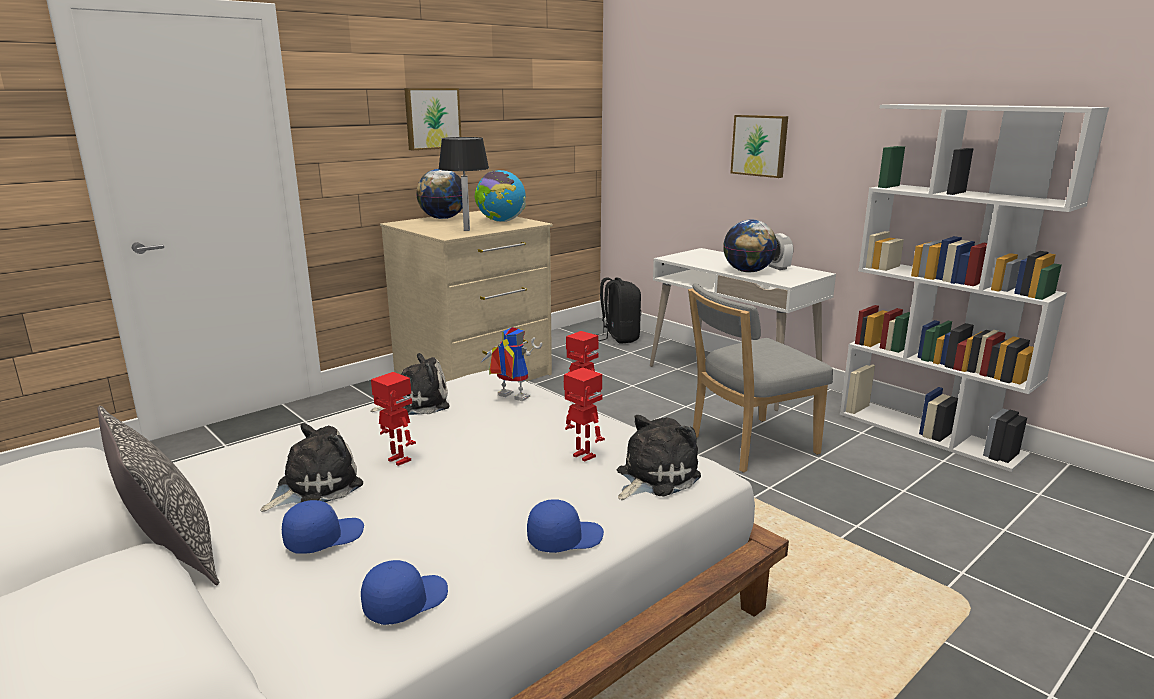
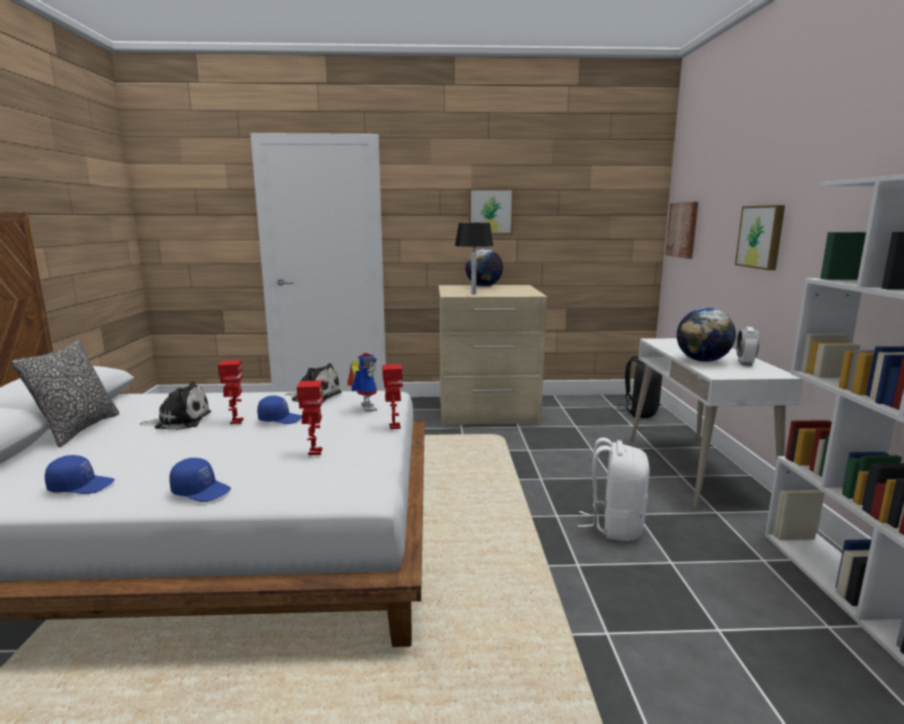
camera: 40 degrees right, 5 degrees down
(324, 537) = (127, 444): blue cap -> blue cap (280, 419)
(501, 221) = (514, 291): globe -> none
(635, 135) = (683, 230): none -> picture
(653, 477) = (326, 480): plush toy -> none
(748, 446) = (614, 526): grey chair -> white backpack

